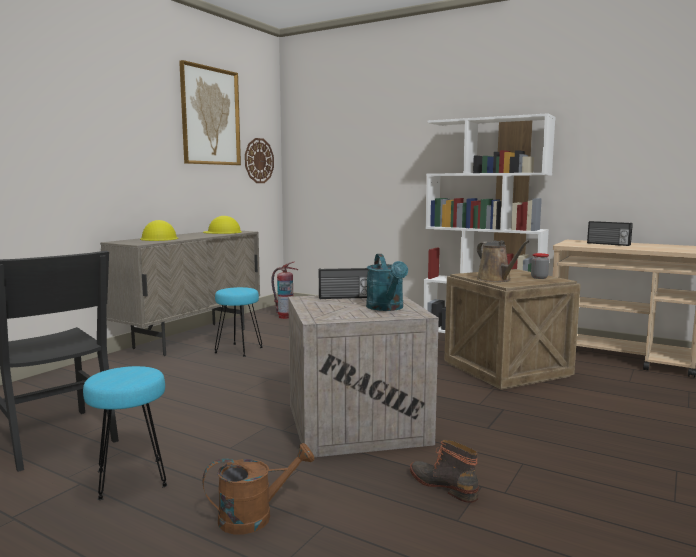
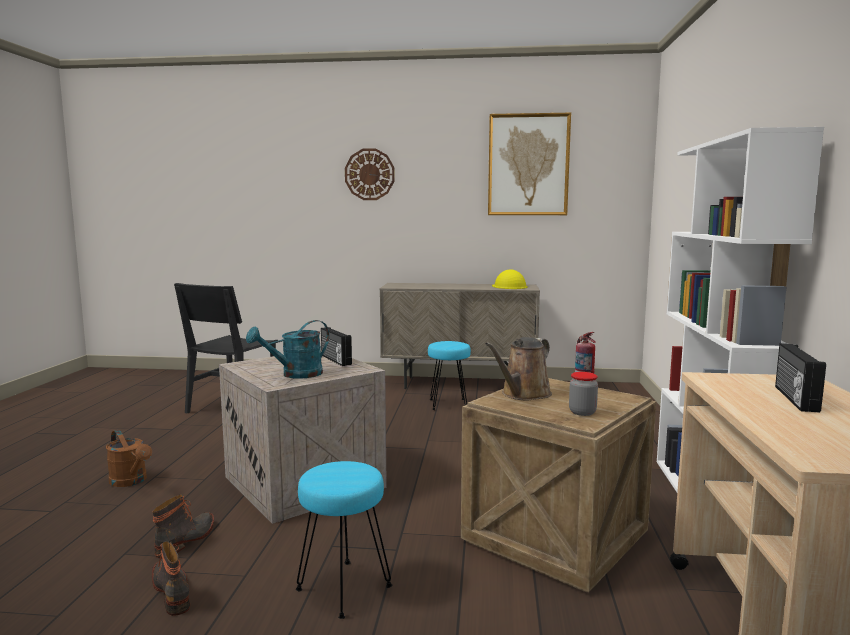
camera: 65 degrees right, 0 degrees up
(131, 479) = (179, 438): turquoise stool -> turquoise stool (343, 589)
(159, 238) = (429, 285): yellow hard hat -> none
(259, 160) = (605, 209): wall clock -> wall clock (369, 174)
(539, 495) = (173, 591): none -> boot

